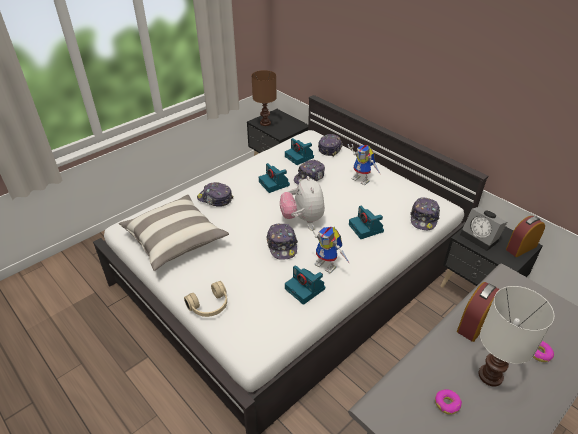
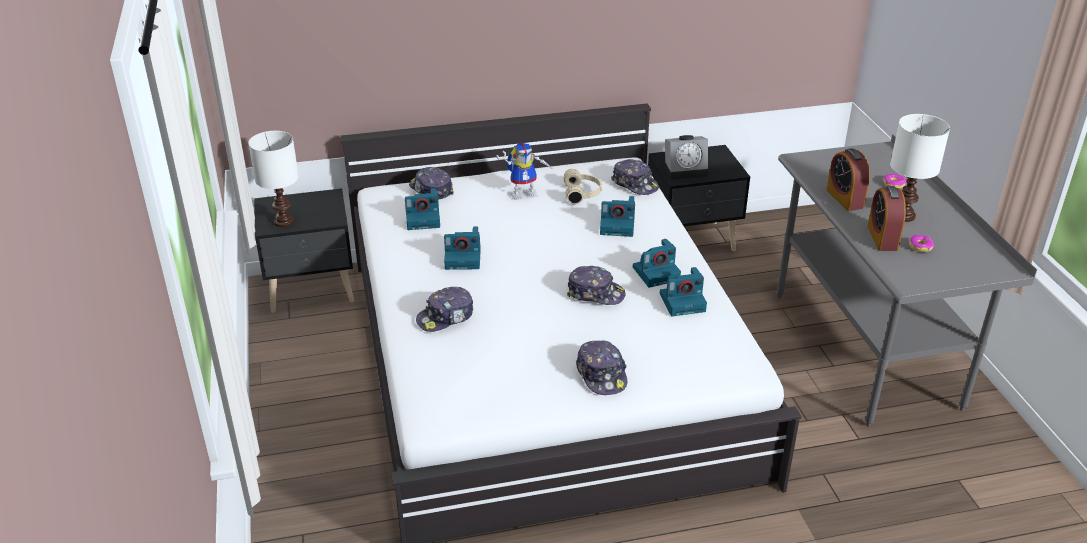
camera: 60 degrees left, 5 degrees down
(175, 240) = (505, 377): pillow -> none
(210, 306) = (658, 380): beige headphones -> beige headphones (582, 193)
(265, 123) = (284, 222): brown table lamp -> white table lamp
(302, 218) = (557, 262): plush toy -> none
(309, 178) = (479, 228): cap -> cap (601, 375)
(328, 265) = (656, 273): toy robot -> camera
(521, 248) = (719, 156): alarm clock -> alarm clock (882, 238)

